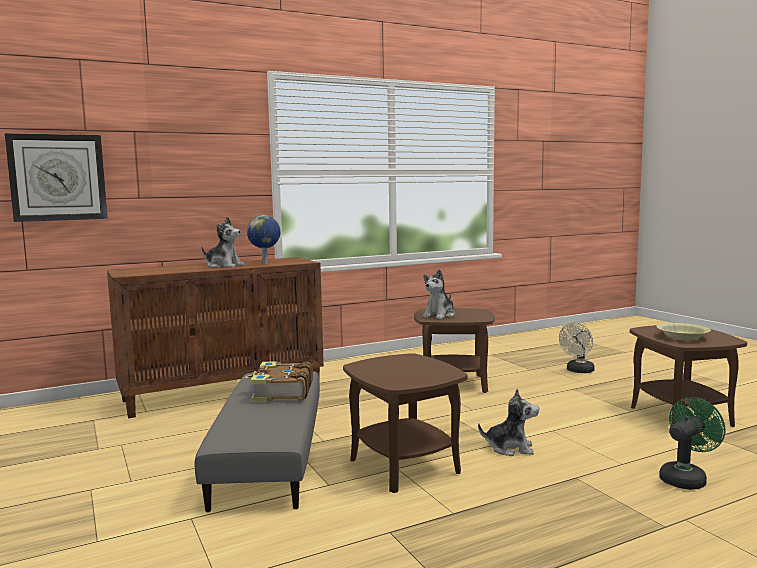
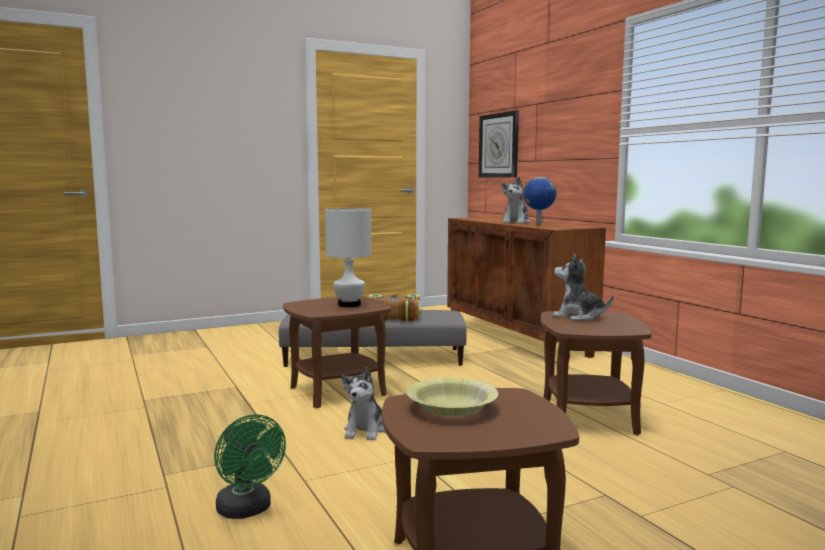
camera: 90 degrees right, 0 degrees up
(403, 365) = (349, 305): none -> white table lamp
(578, 371) = (733, 517): beige fan -> none

